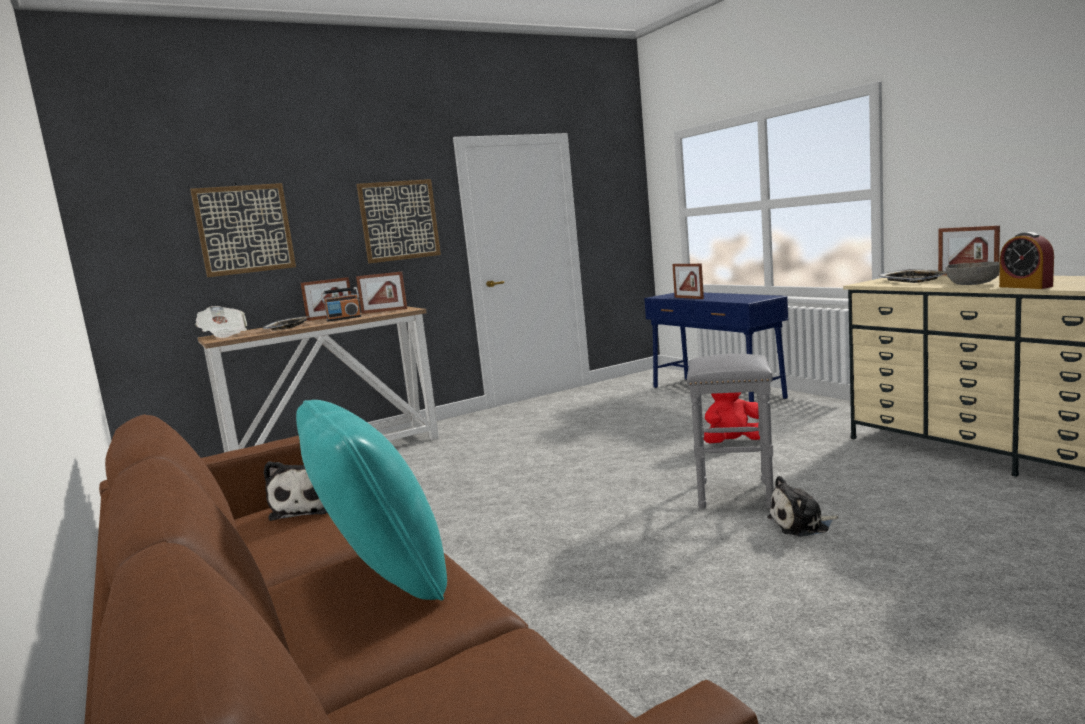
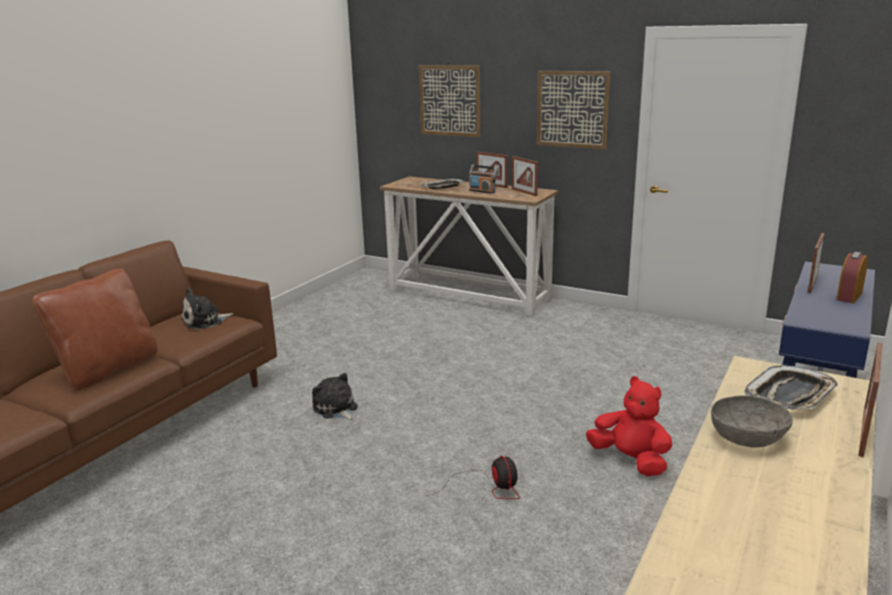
camera: 60 degrees right, 10 degrees up
(224, 335) = (413, 180): newspaper -> none
(381, 578) = (108, 369): turquoise pillow -> brown pillow
(736, 493) = (488, 488): grey stool -> fan
(801, 524) = (432, 536): plush toy -> plush toy (336, 409)
(1025, 286) = (709, 475): alarm clock -> alarm clock (849, 296)

